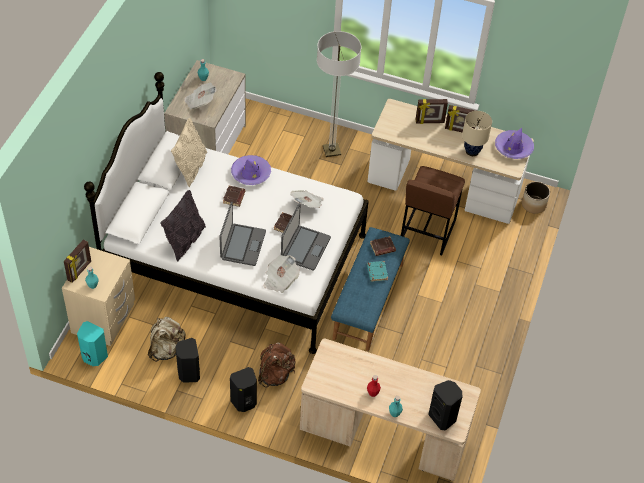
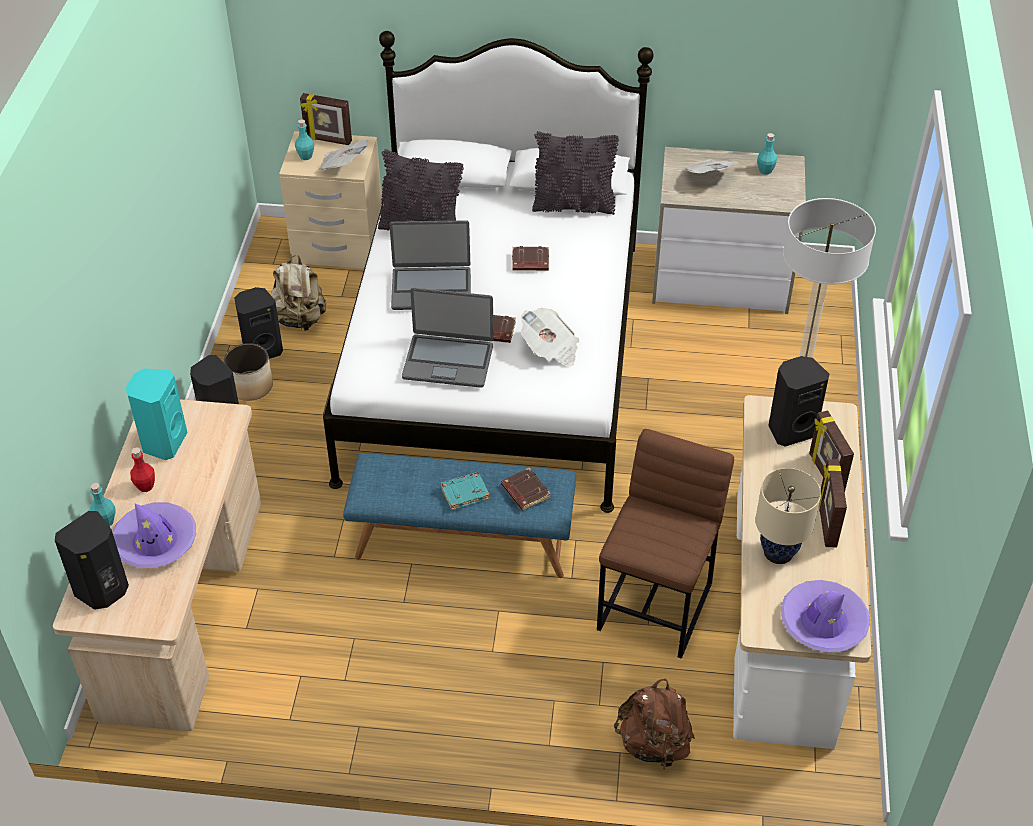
camera: 80 degrees right, 5 degrees down
(94, 357) = (270, 252): turquoise speaker -> turquoise speaker (163, 442)
(191, 168) = (574, 205): beige pillow -> black pillow
(251, 173) = (591, 271): purple hat -> purple hat (156, 542)
(275, 375) = (279, 448): brown backpack -> brown backpack (654, 744)
(280, 280) = (373, 345): newspaper -> newspaper (343, 166)
(399, 125) = (791, 430): none -> black speaker
(427, 232) = (656, 604): brown chair -> brown chair turned 105 degrees clockwise
(533, 204) = (810, 780): planter -> planter (251, 386)

